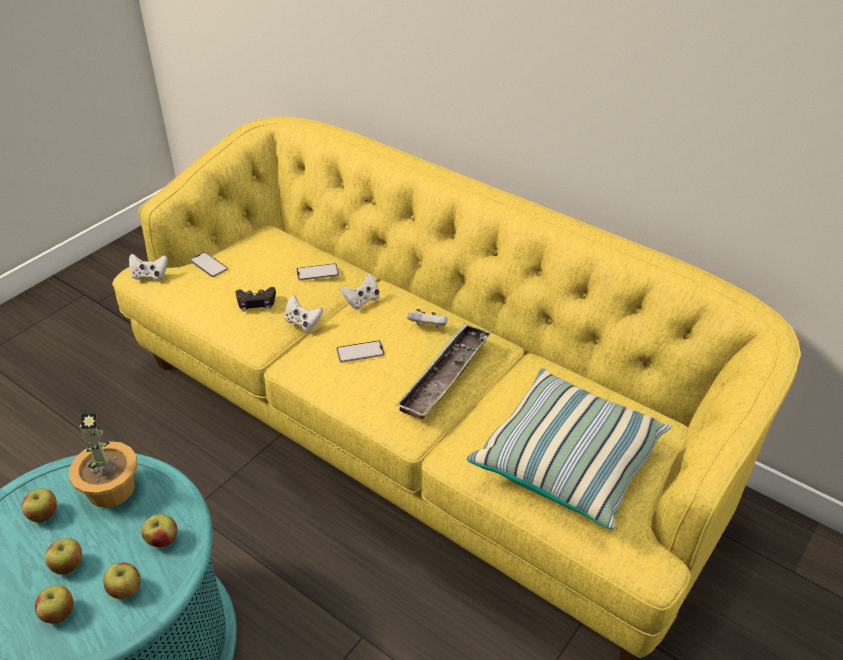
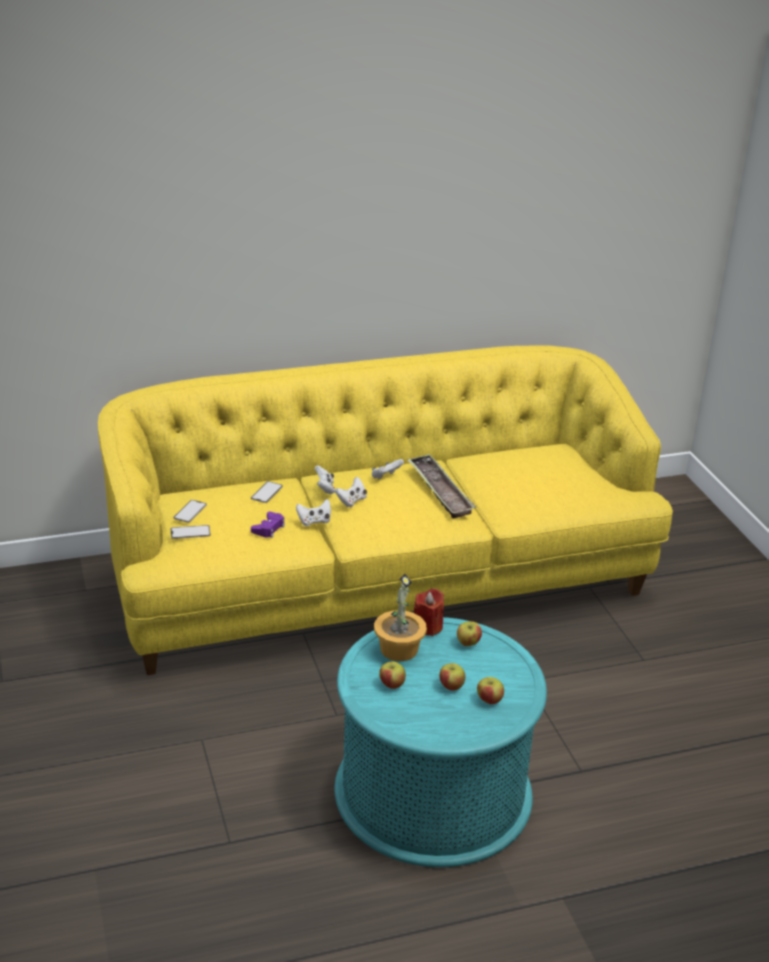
camera: 55 degrees left, 10 degrees down
(125, 590) = (495, 669): apple -> none
(150, 276) = (164, 563): white game controller -> white game controller (351, 501)
(169, 492) = (428, 627): none -> red candle
(256, 302) = (269, 528): black game controller -> purple game controller
(360, 352) = (380, 509): phone -> phone (190, 511)
(567, 461) = (557, 484): pillow -> none

